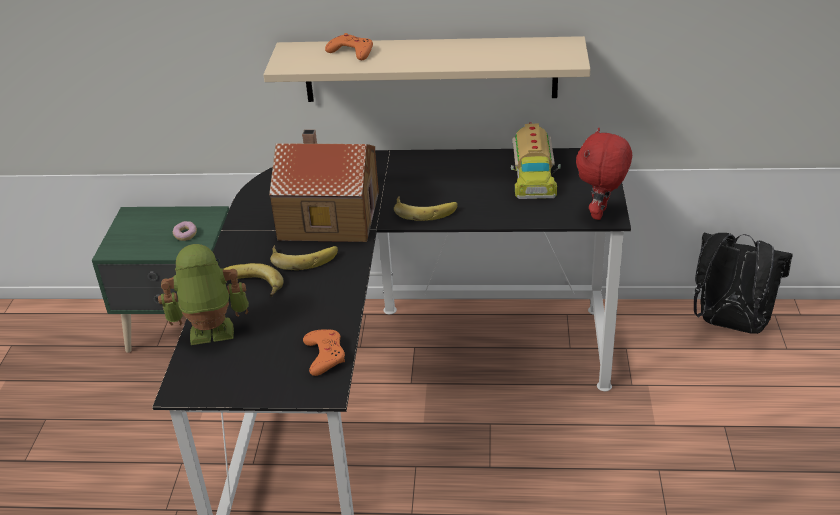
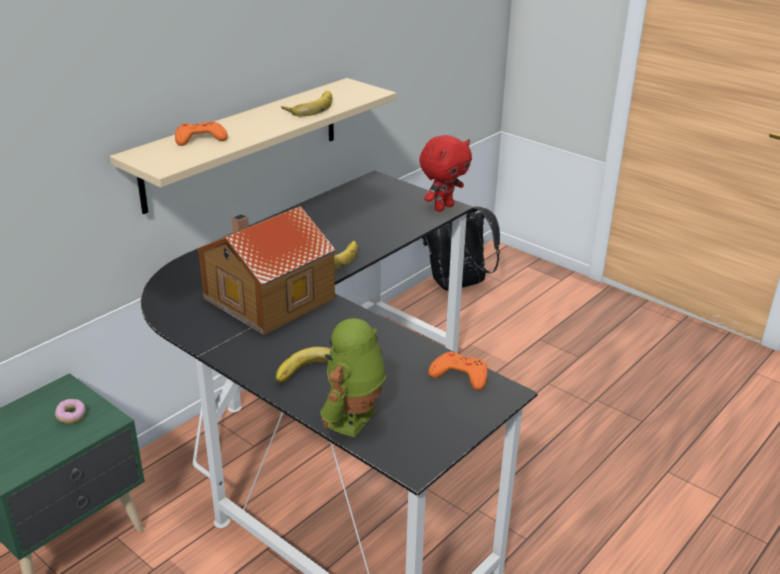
camera: 55 degrees left, 5 degrees down
(304, 257) = (310, 332): banana -> banana (309, 107)
(532, 174) = (357, 206): toy truck -> none
(601, 214) = (443, 207): red plush toy -> red plush toy turned 105 degrees counterclockwise

